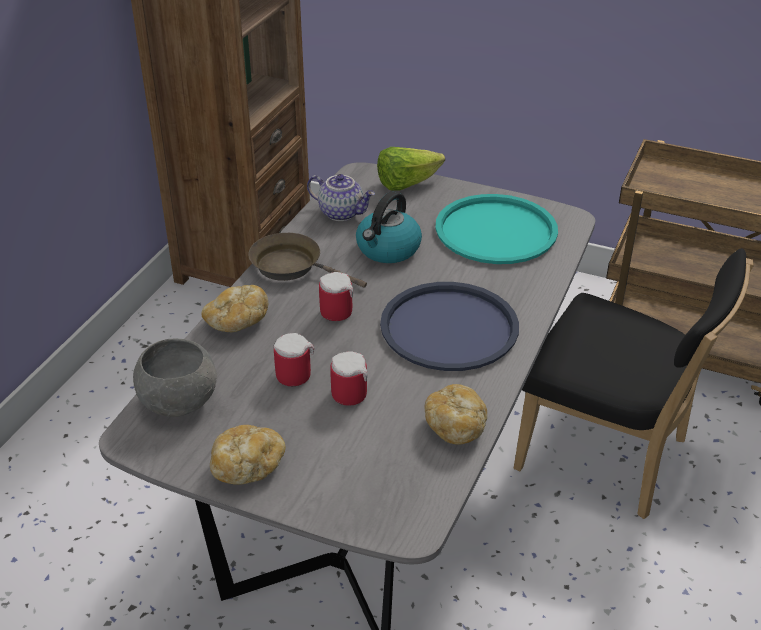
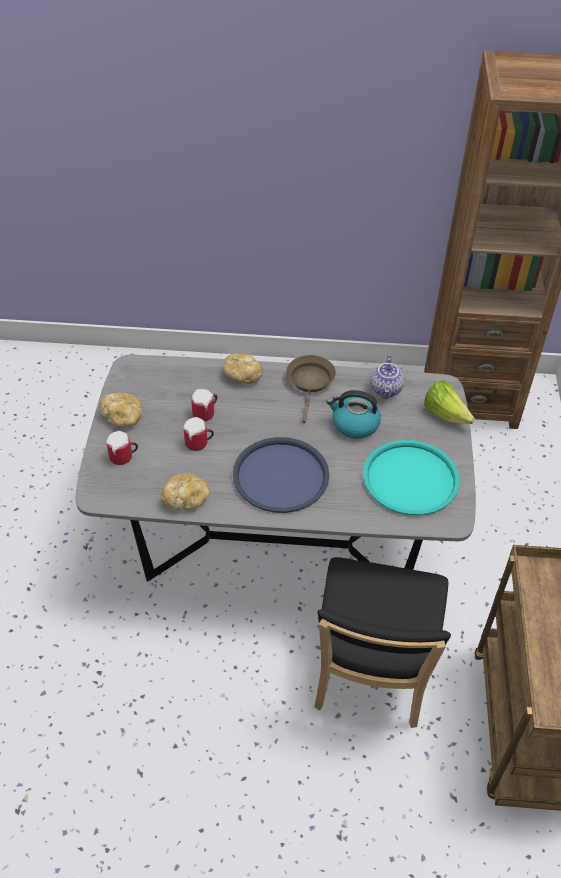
camera: 70 degrees right, 10 degrees up
(179, 401) = (163, 374): grey bowl -> none
(339, 309) = (275, 417): mug -> mug (124, 457)

